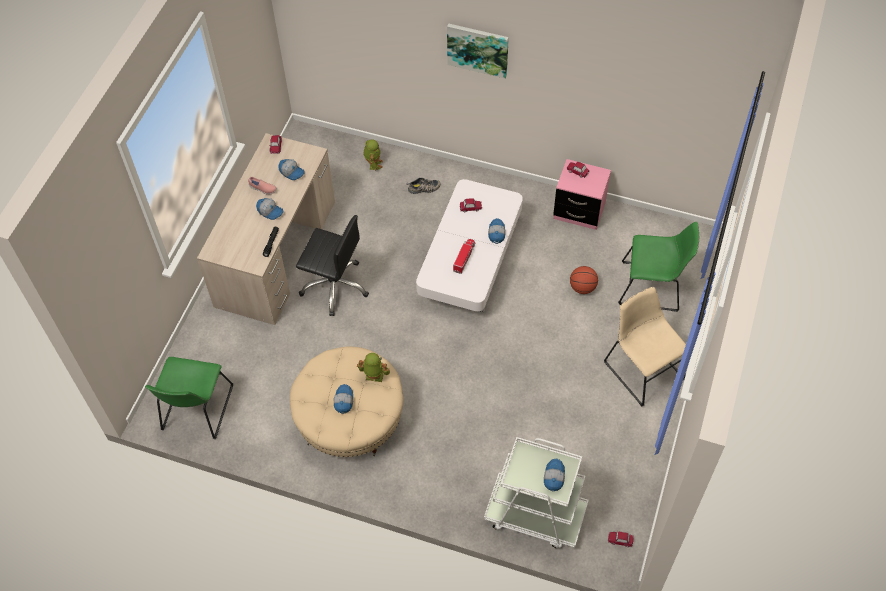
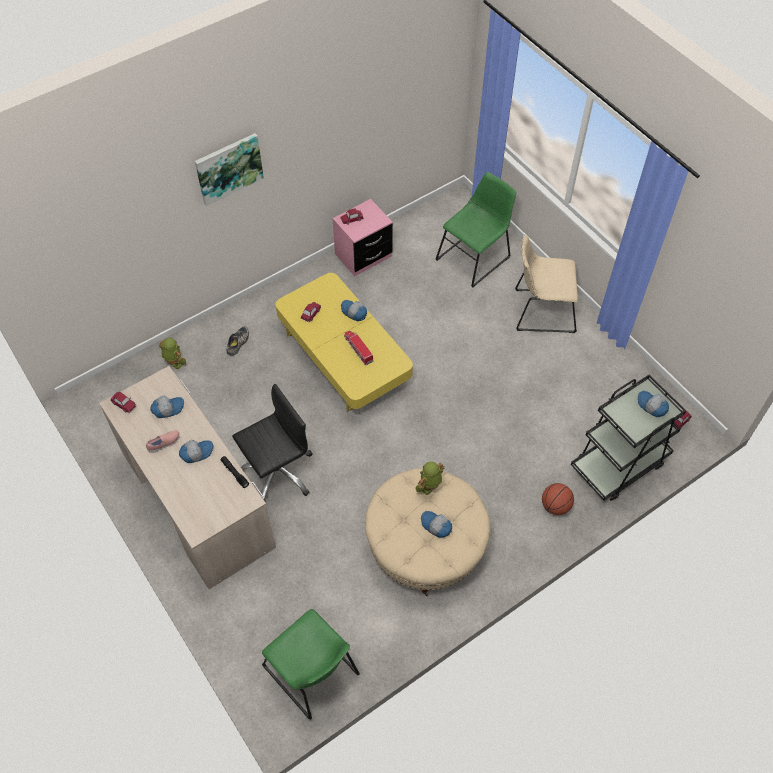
camera: 55 degrees left, 0 degrees up
(470, 261) = (344, 357): white coffee table -> yellow coffee table
(535, 514) = (619, 464): white cart -> black cart
(582, 287) = (437, 300): basketball -> basketball (555, 506)

